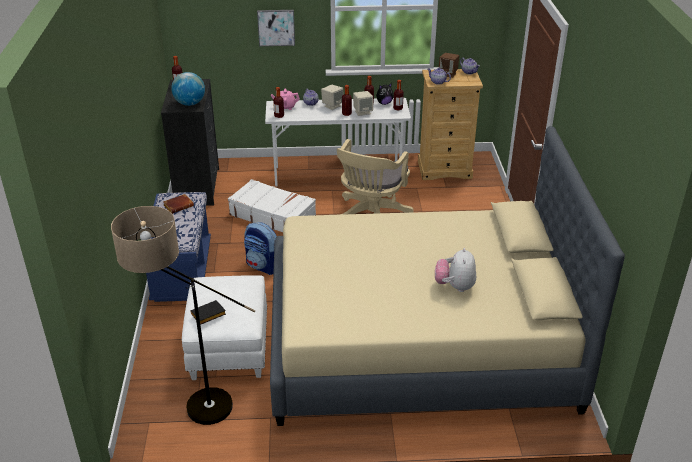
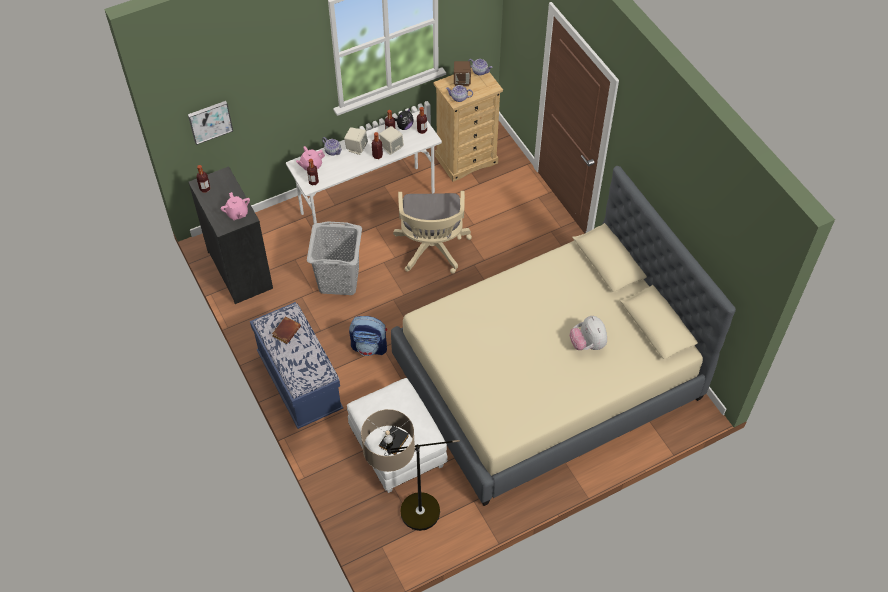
camera: 25 degrees left, 20 degrees up
(190, 103) = (237, 213): globe -> pink teapot
(272, 215) = (338, 280): white suitcase -> grey laundry basket
(276, 27) = (281, 91): picture -> picture (210, 121)

